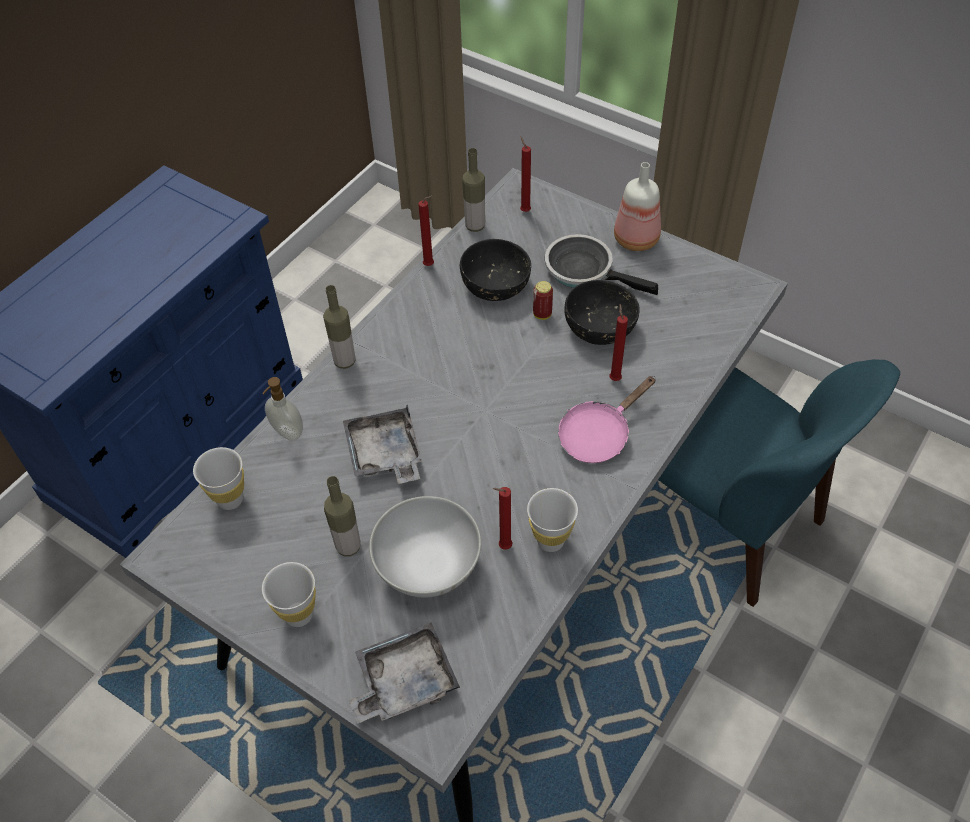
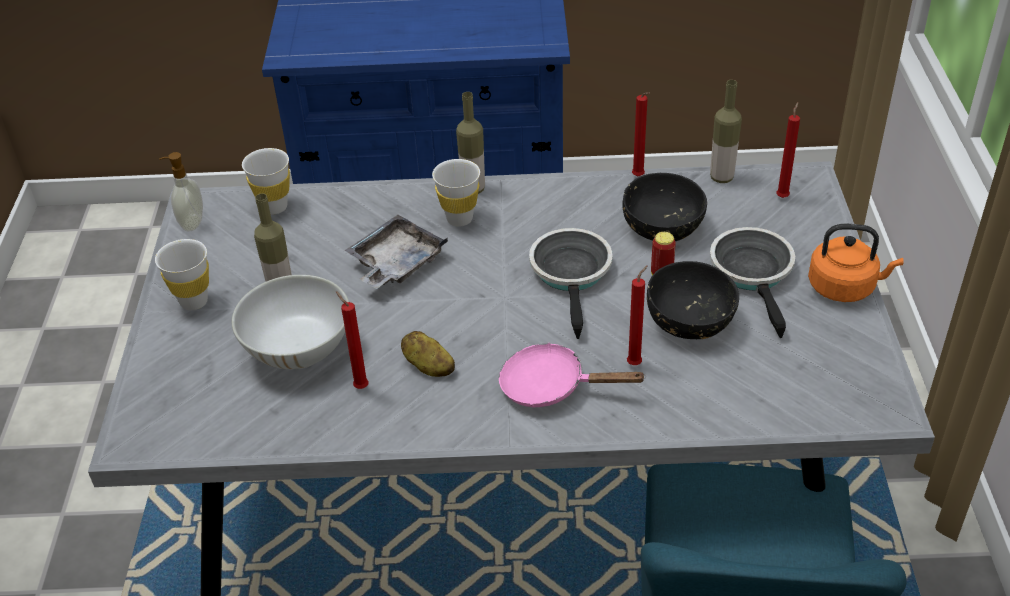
camera: 55 degrees right, 10 degrees down
(287, 432) = (367, 199): soap dispenser -> soap dispenser (191, 223)
(404, 681) = (173, 395): grey tray -> none
(497, 360) = (572, 274): none -> frying pan
(518, 494) = (428, 366): none -> potato
(550, 541) = (393, 415): white cup -> white cup (459, 219)
(636, 238) = (845, 287): bottle -> orange kettle

